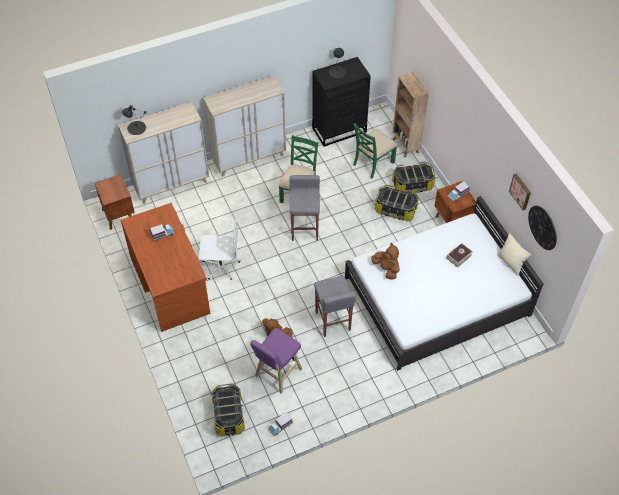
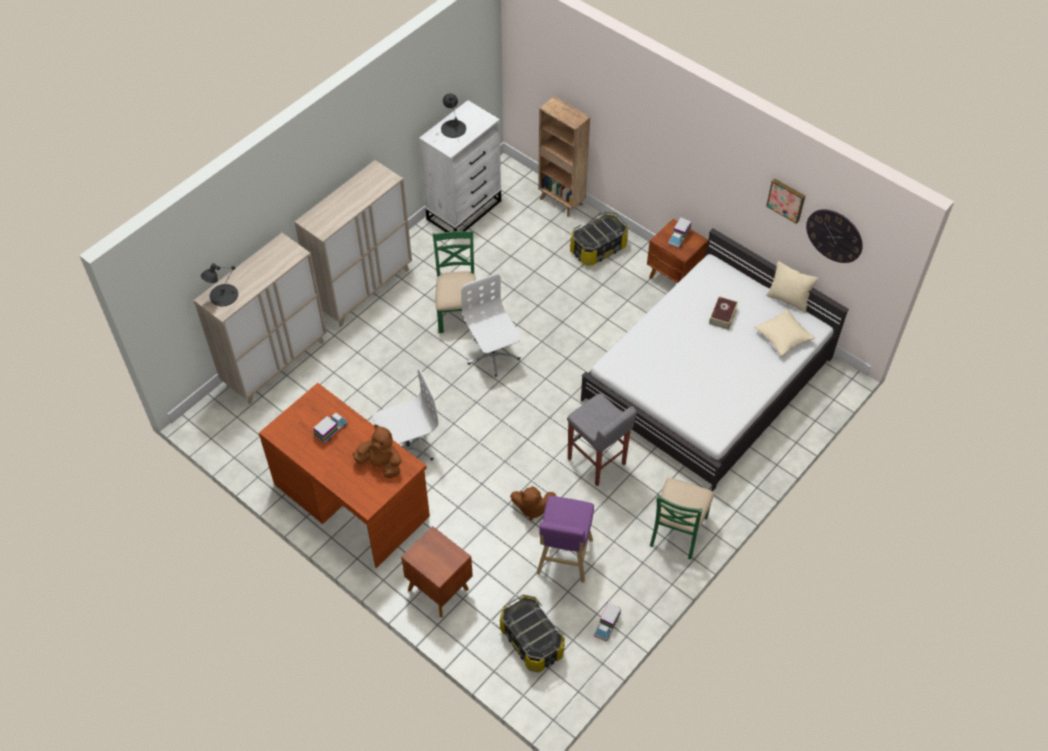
camera: 25 degrees left, 0 degrees up
(118, 215) = (223, 432): brown nightstand -> brown nightstand (438, 588)
(305, 228) = (492, 355): grey stool -> white office chair
(339, 130) = (464, 210): black dresser -> white dresser
(373, 163) = (532, 238): green chair -> green chair (677, 530)
(386, 269) = (643, 364): brown plush toy -> brown plush toy (381, 464)
(395, 209) = (595, 287): storage box -> none
(492, 286) = (783, 337): none -> beige pillow

